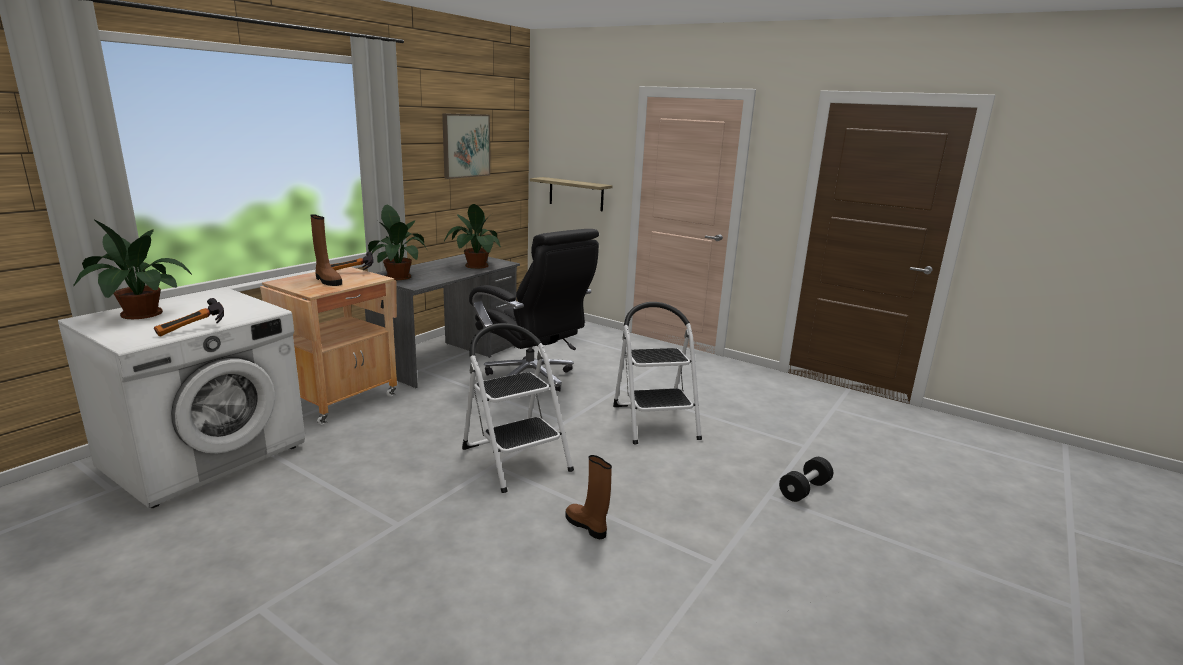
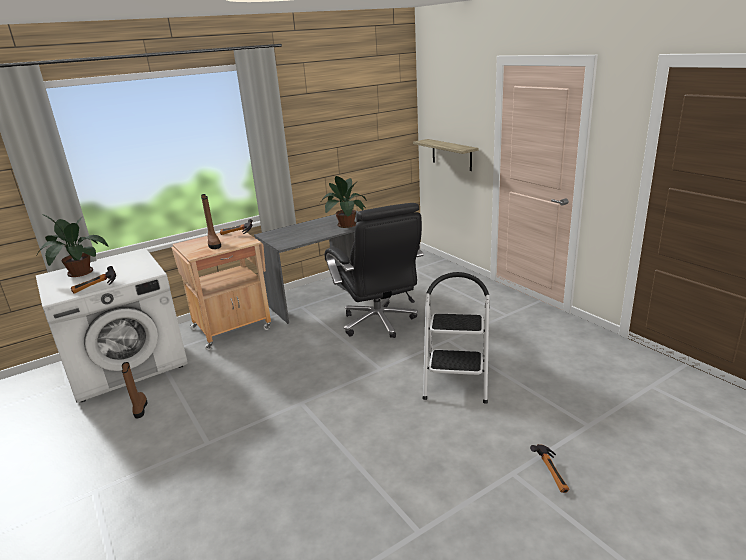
camera: 25 degrees right, 5 degrees up
(398, 276) = (279, 235): potted plant -> none
(465, 145) = (351, 120): picture -> none
(515, 458) = (320, 398): step ladder -> none
(587, 526) = (336, 472): brown boot -> brown boot (139, 408)
(804, 490) = (553, 474): black dumbbell -> hammer

